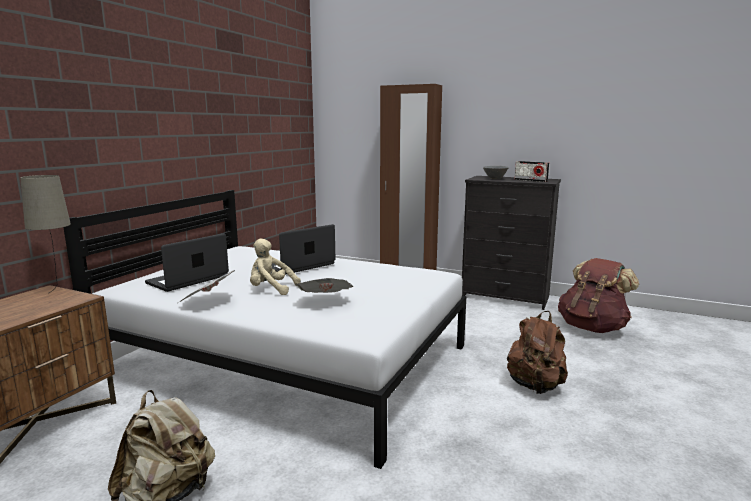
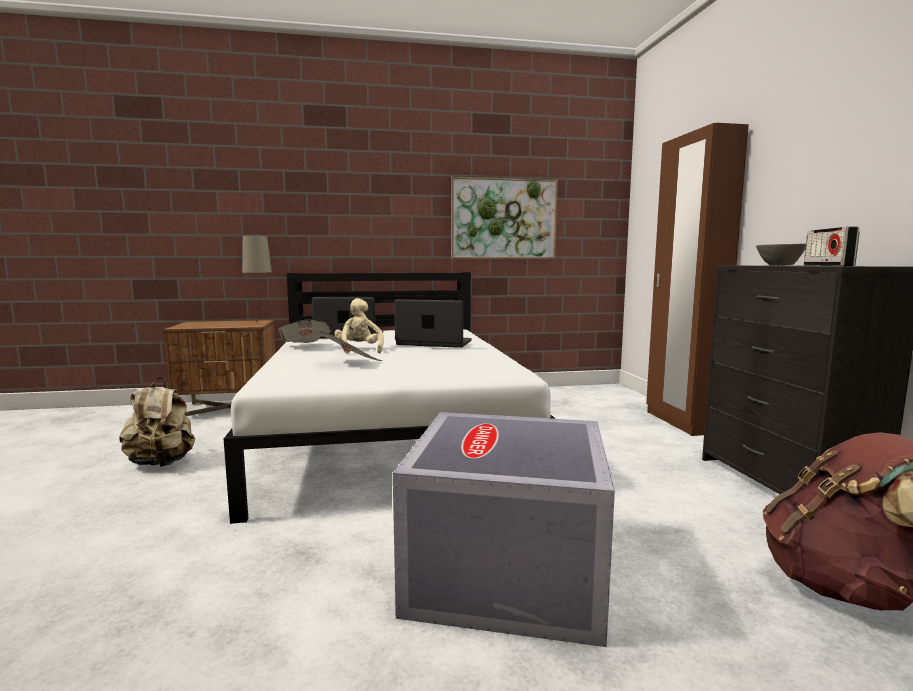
camera: 55 degrees right, 5 degrees down
(246, 135) = (503, 219): none -> picture
(535, 386) = (509, 572): brown backpack -> grey storage box

